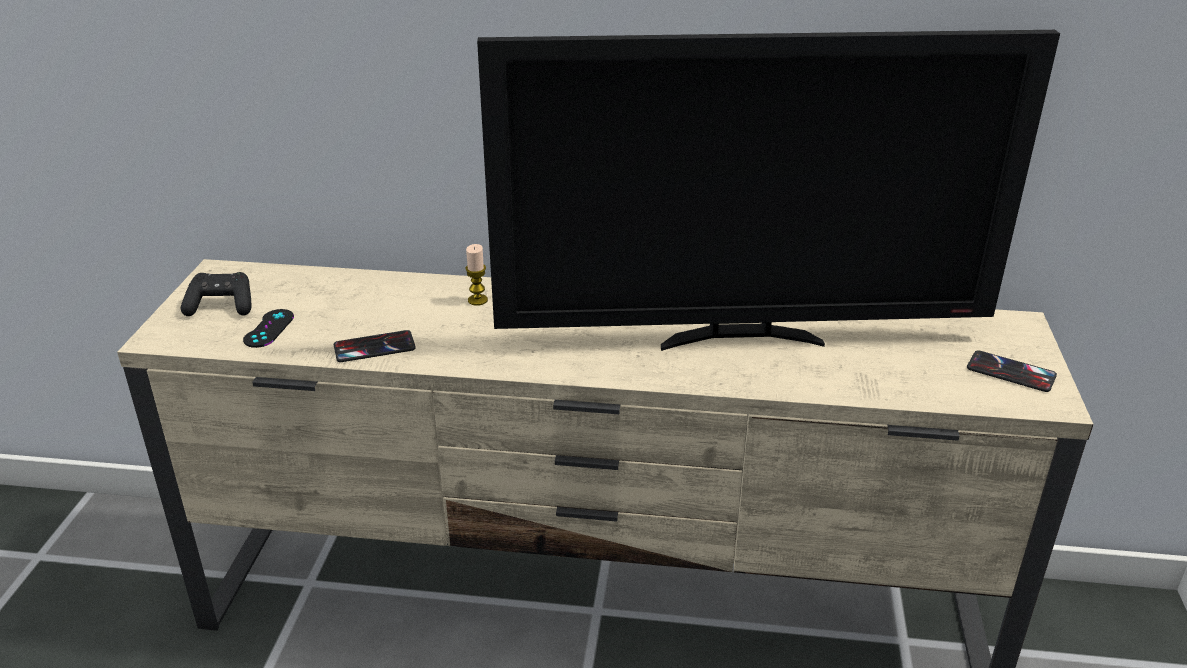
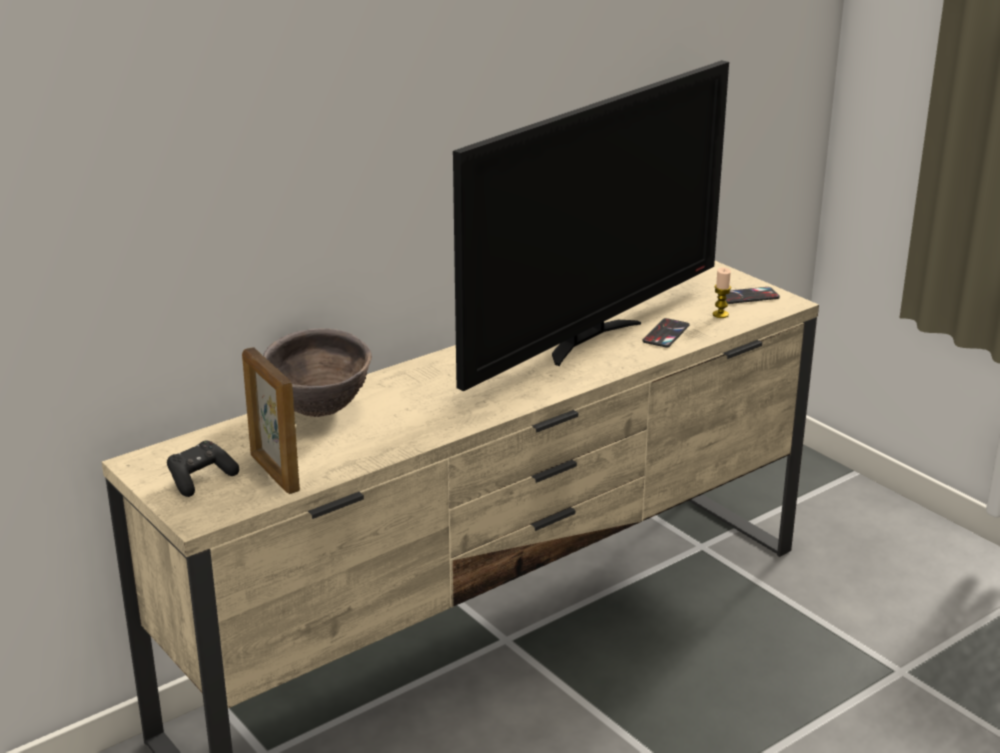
camera: 45 degrees left, 5 degrees down
(269, 328) = (274, 473): black game controller -> picture frame
(374, 347) = (377, 447): phone -> phone (665, 333)
(396, 293) = (319, 412): none -> brown bowl
(477, 300) = (387, 391): candle -> candle (720, 314)

